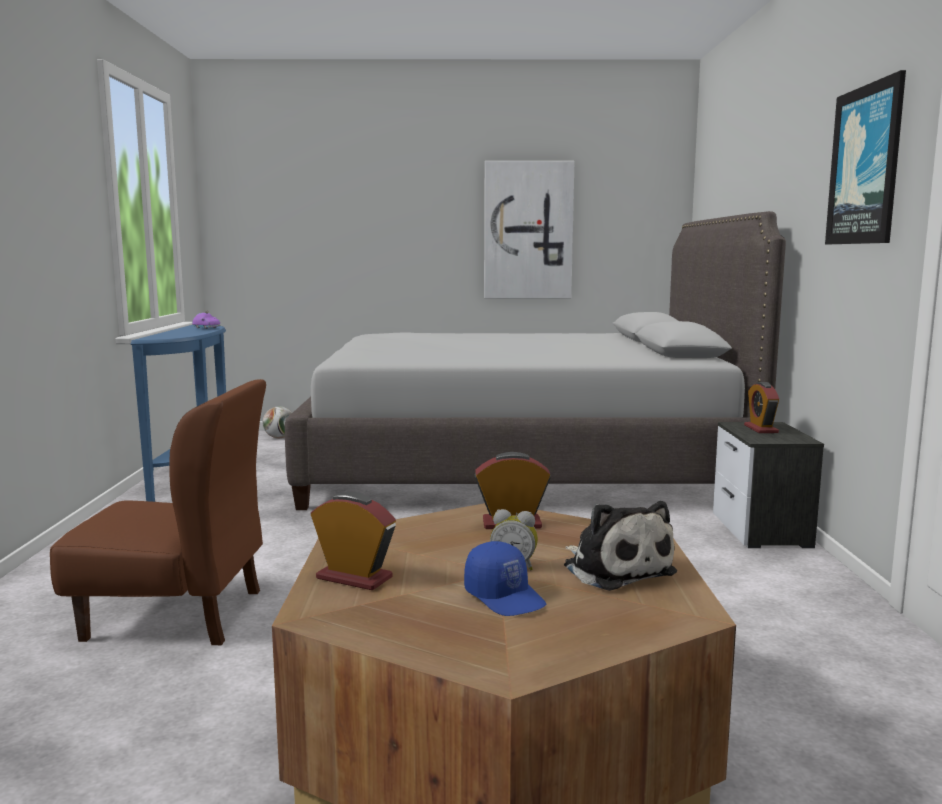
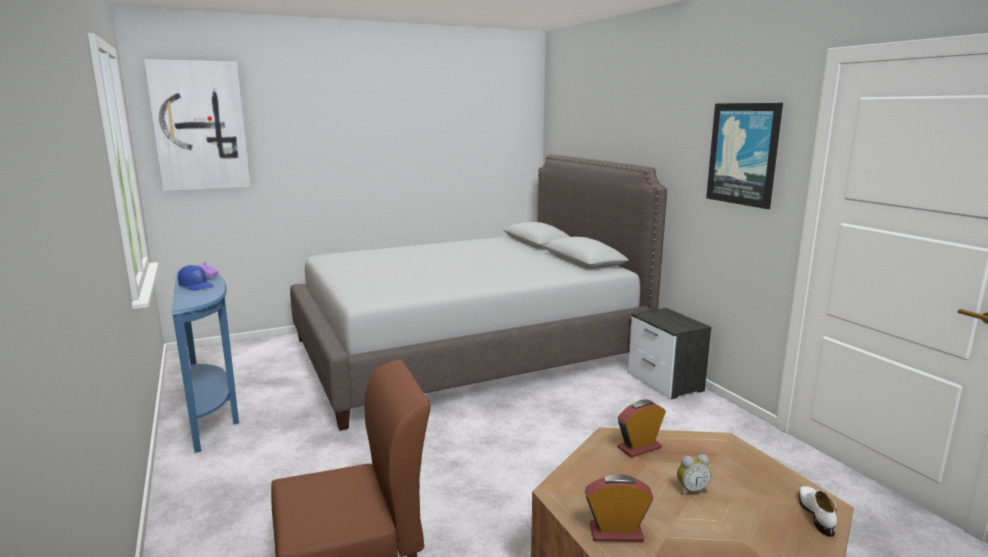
camera: 25 degrees left, 5 degrees up
(279, 437) = (241, 351): football -> none
(505, 597) = (722, 522): blue cap -> blue cap (197, 286)
(528, 230) = (431, 160): picture -> picture (200, 126)
(615, 569) = (745, 476): plush toy -> none
(659, 618) = (816, 514): none -> white shoe
(760, 429) = (663, 317): alarm clock -> none

